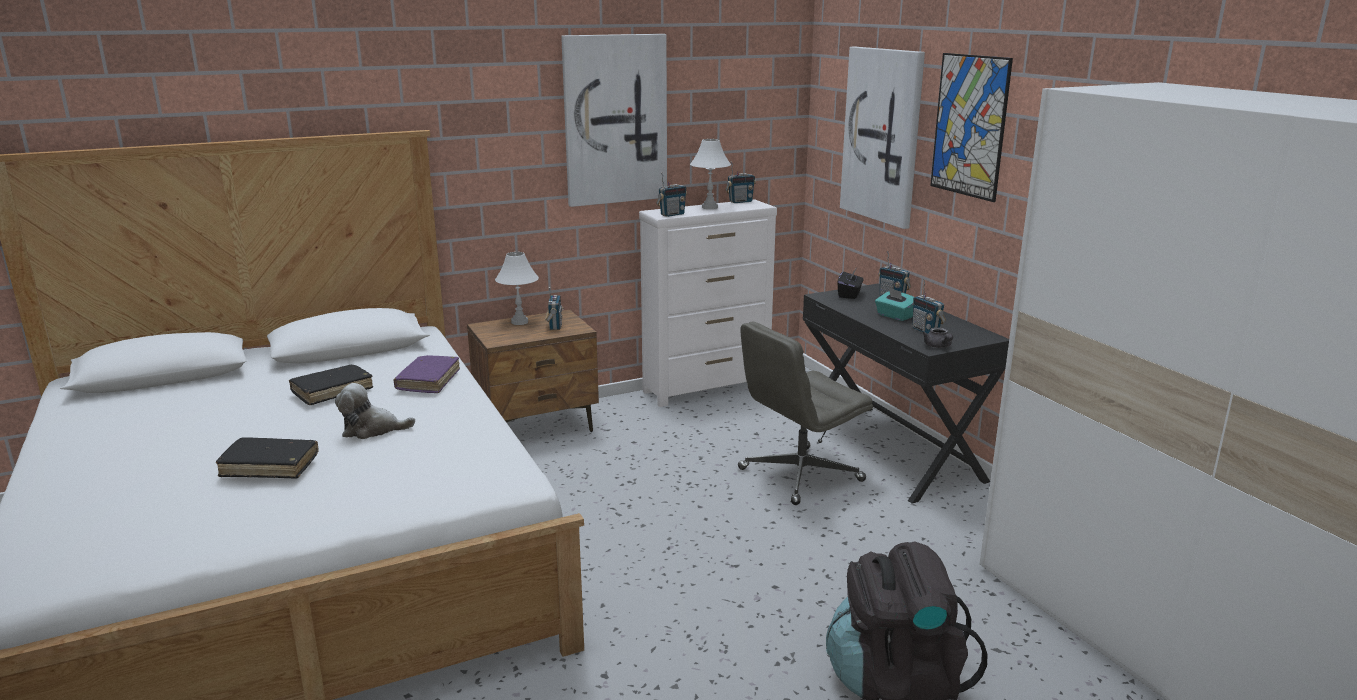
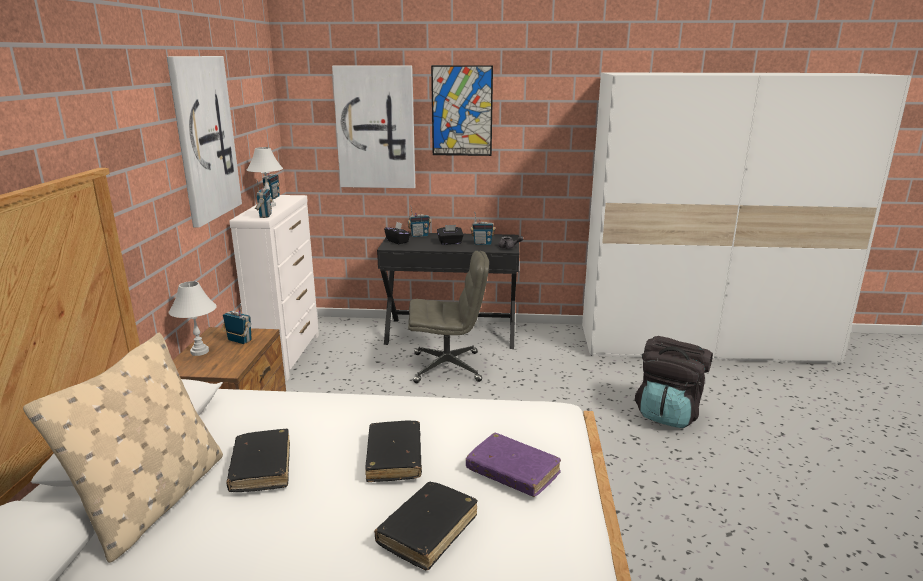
camera: 60 degrees left, 0 degrees up
(278, 376) = (155, 501): none -> beige pillow
(372, 429) = (394, 458): plush toy -> black book
(428, 381) = (309, 411): purple book -> purple book (513, 472)
(799, 475) = (448, 367): grey office chair -> grey office chair turned 90 degrees counterclockwise
(894, 316) = (450, 243): turquoise tissue box -> black tissue box

